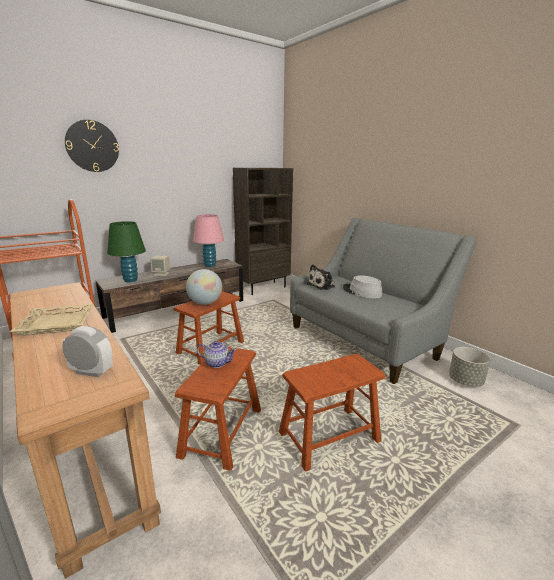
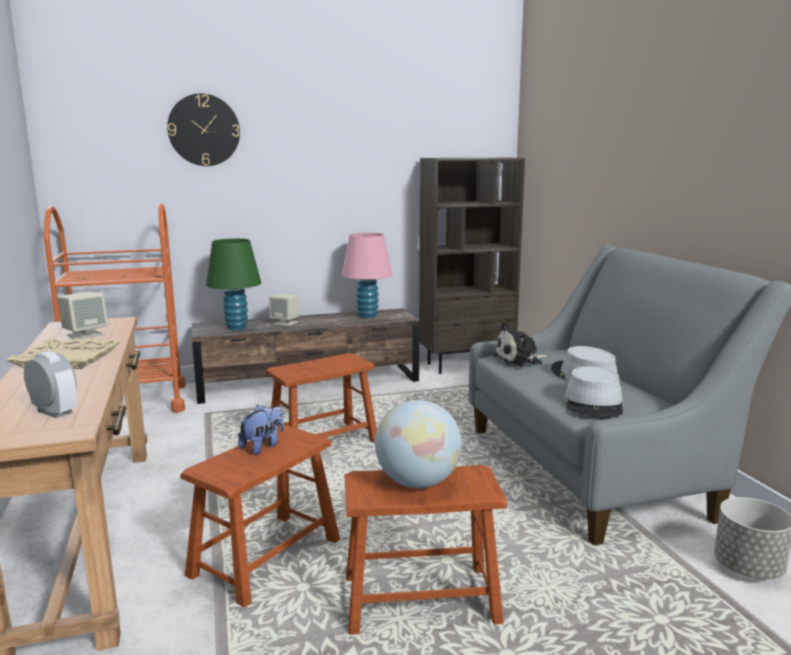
camera: 20 degrees right, 5 degrees down
(52, 301) = (85, 335): none -> beige speaker
(205, 303) = (314, 368): globe -> globe (418, 483)
(217, 363) = (263, 446): teapot -> plush toy
(381, 308) = (594, 404): none -> grey hat

